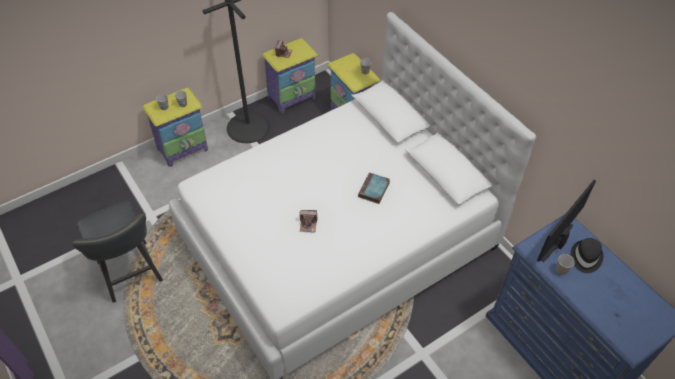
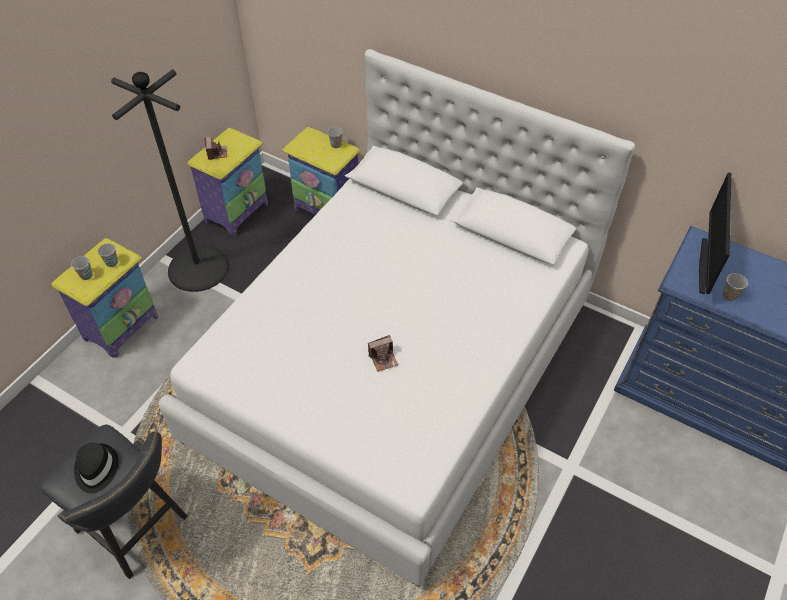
camera: 25 degrees left, 0 degrees up
(374, 190) = (439, 284): book -> none
(585, 257) = (743, 271): black hat -> black hat (96, 469)

